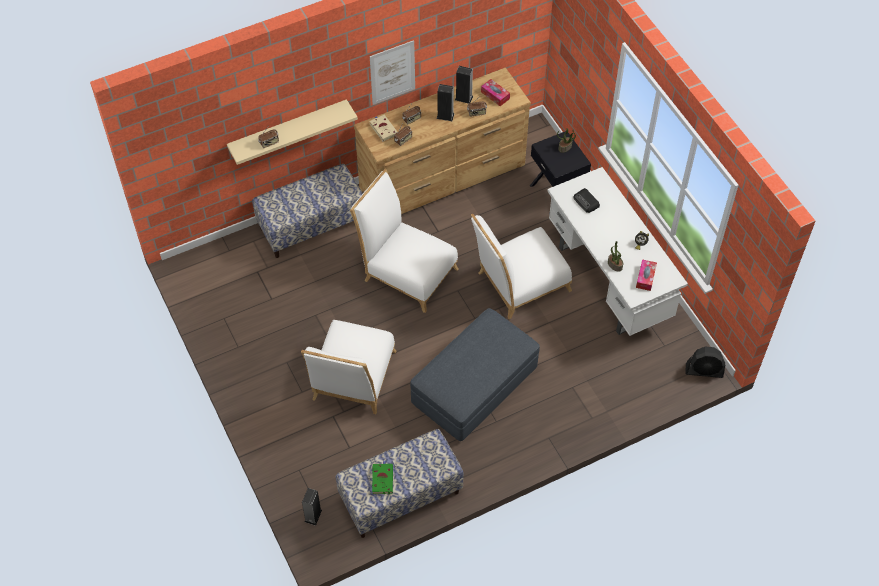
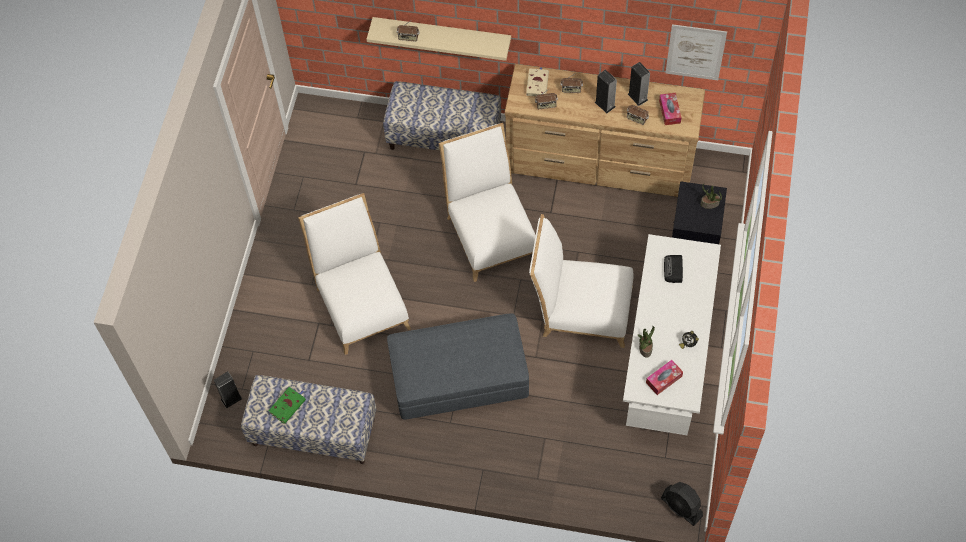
camera: 40 degrees right, 5 degrees up
(352, 380) = (361, 302): white chair -> white chair turned 105 degrees clockwise
(392, 72) = (567, 33): picture -> picture (695, 52)

